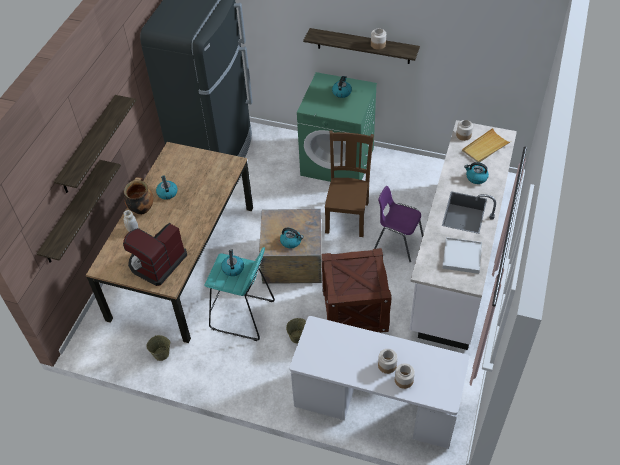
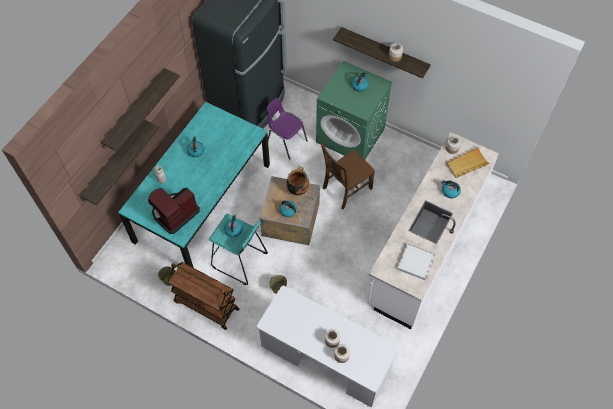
camera: 10 degrees right, 10 degrees up
(141, 208) = (172, 161): cooking pot -> cooking pot (297, 189)
(183, 262) = (202, 203): brown dining table -> turquoise dining table
(213, 374) = (206, 305): none -> brown cart
(347, 216) = (345, 189): brown chair -> brown chair turned 150 degrees counterclockwise
(355, 310) = (329, 275): crate -> none
(397, 242) = (380, 222): purple chair -> purple chair (286, 141)

